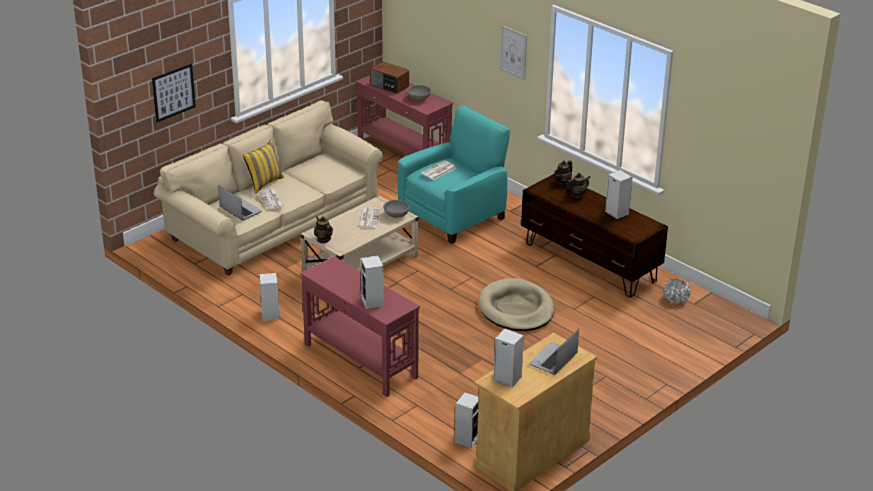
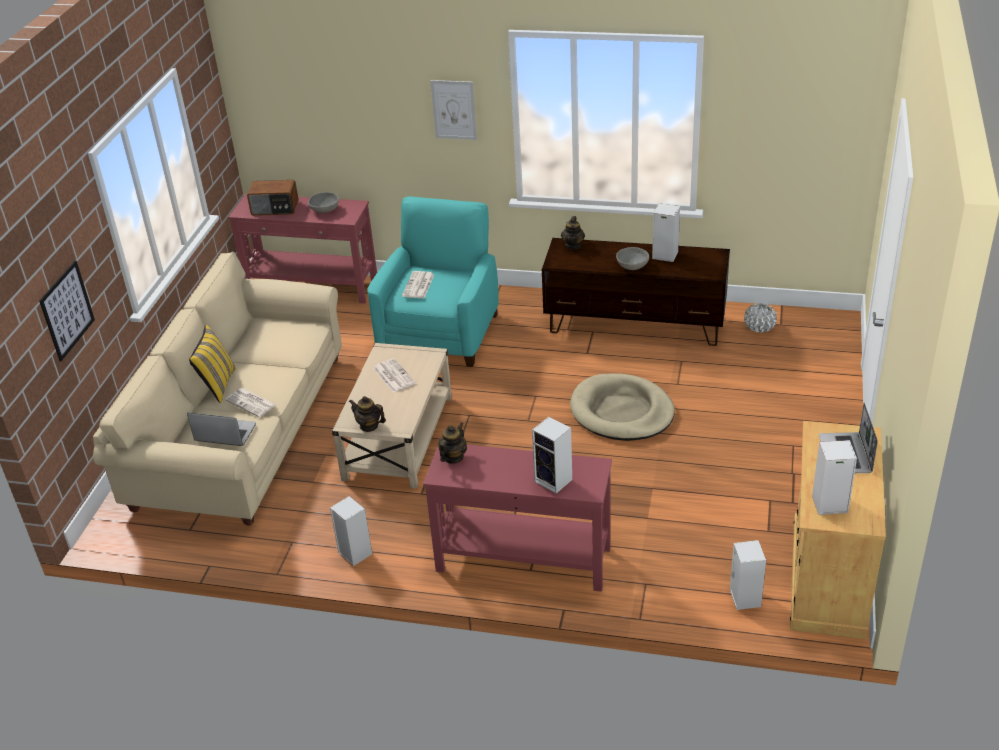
camera: 30 degrees left, 5 degrees up
(396, 215) = (421, 357): grey bowl -> grey bowl (633, 266)
(577, 195) = (604, 253): teapot -> teapot (453, 457)

